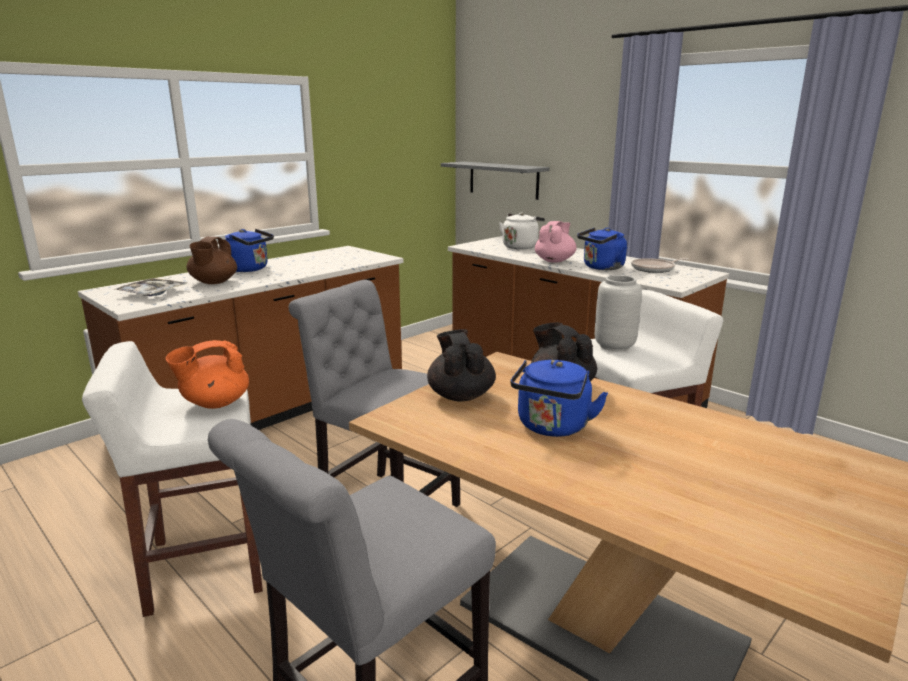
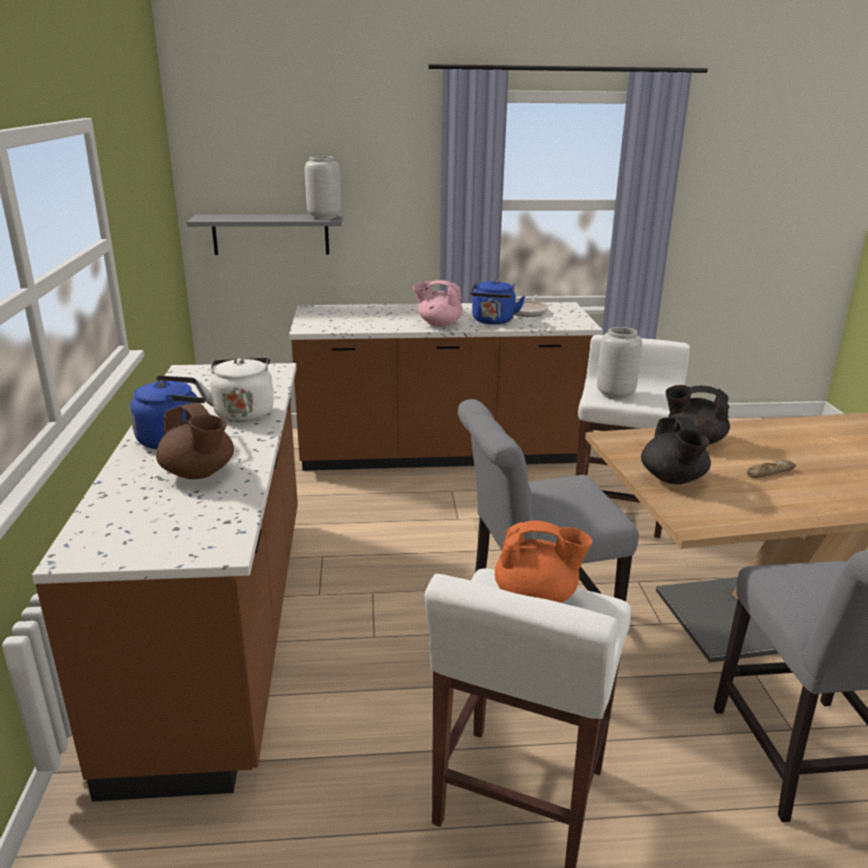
camera: 50 degrees left, 5 degrees up
(152, 293) = (177, 521): tray -> none
(215, 403) = (537, 597): orange teapot -> orange teapot turned 90 degrees counterclockwise
(460, 395) = (673, 479): black teapot -> black teapot turned 120 degrees counterclockwise
(520, 246) = (360, 315): white kettle -> white kettle (243, 412)
(528, 167) = (325, 217): none -> grey vase
(552, 427) = (769, 472): blue kettle -> bread
(555, 261) = (438, 324): pink teapot -> pink teapot turned 60 degrees counterclockwise

